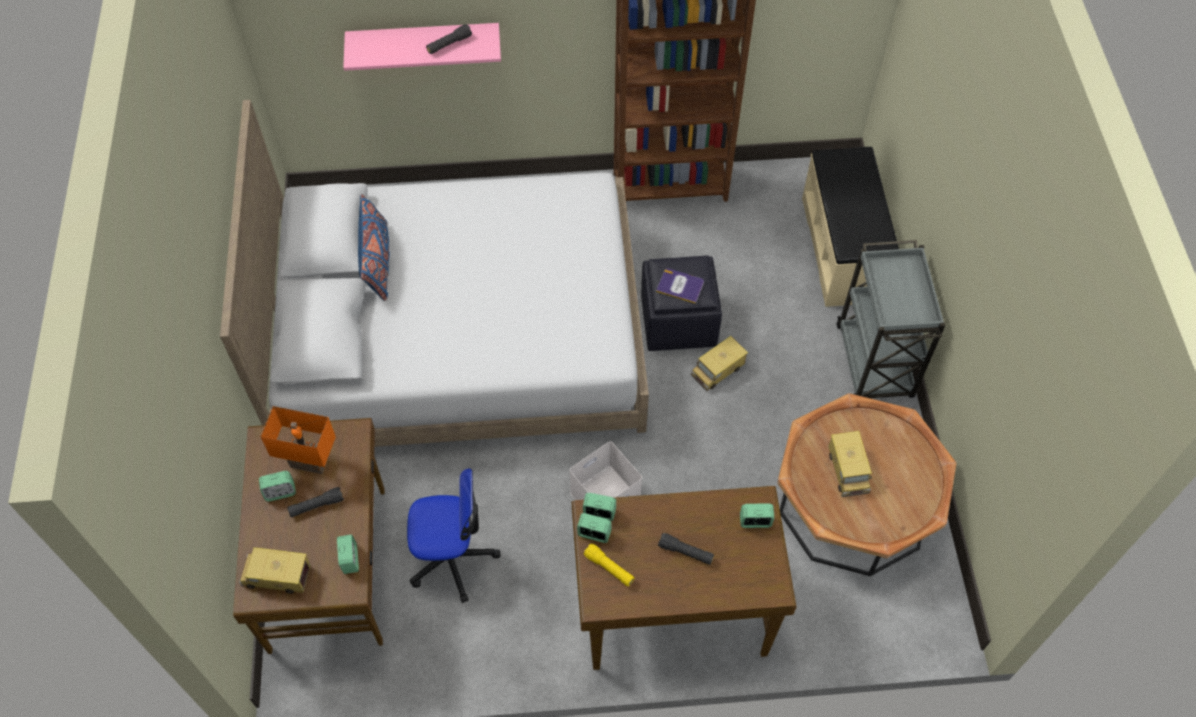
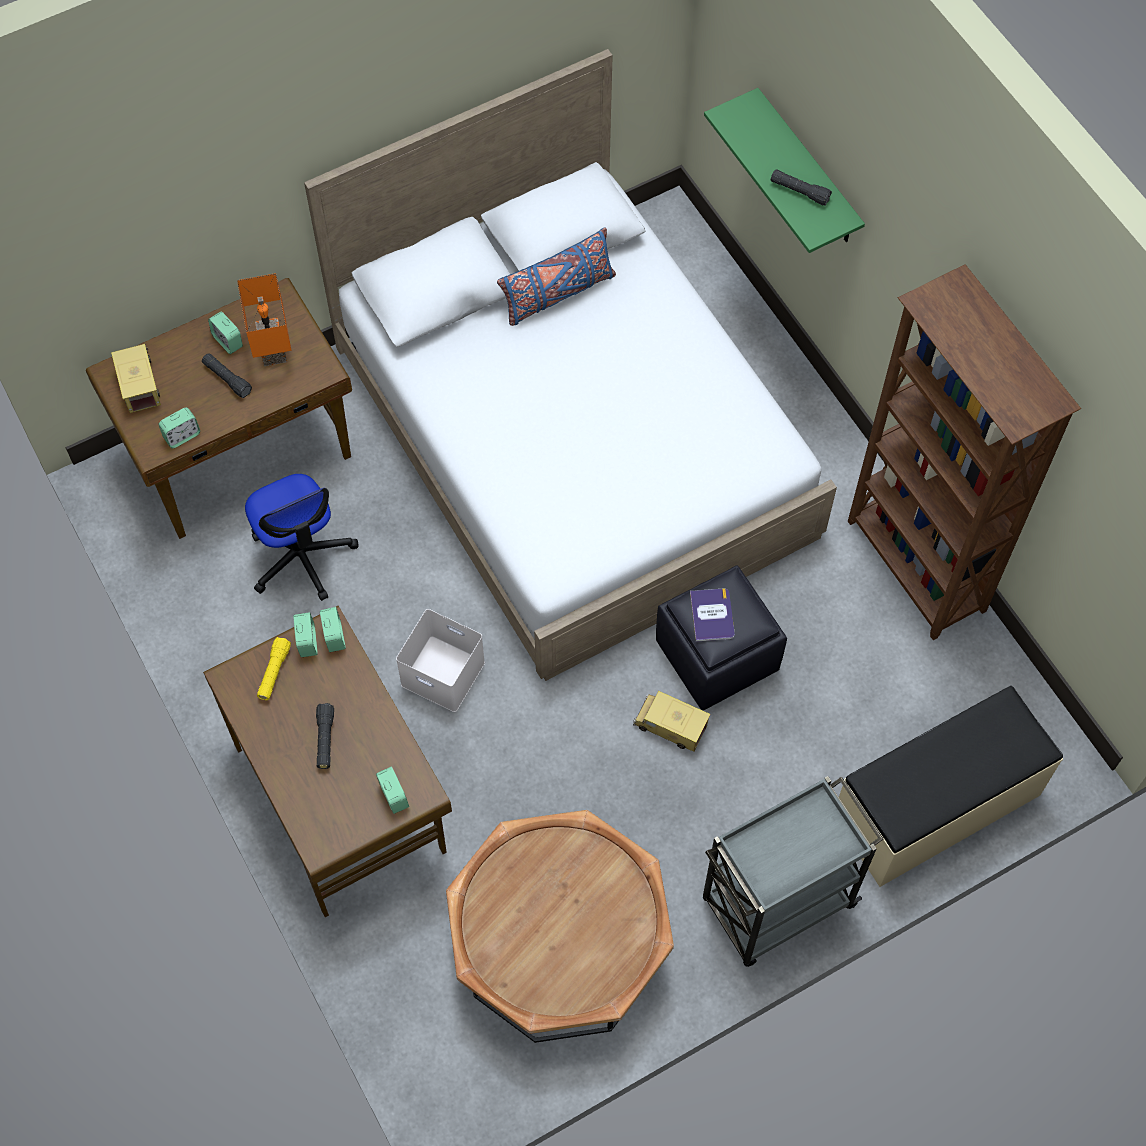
camera: 65 degrees right, 5 degrees up
(424, 42) = (807, 170): pink shelf -> green shelf
(848, 470) = (553, 896): toy truck -> none

